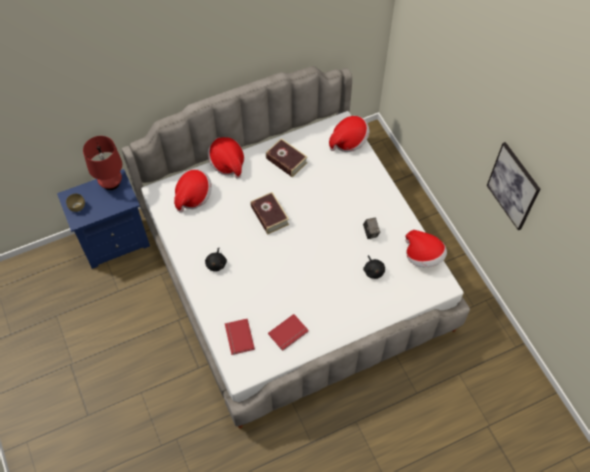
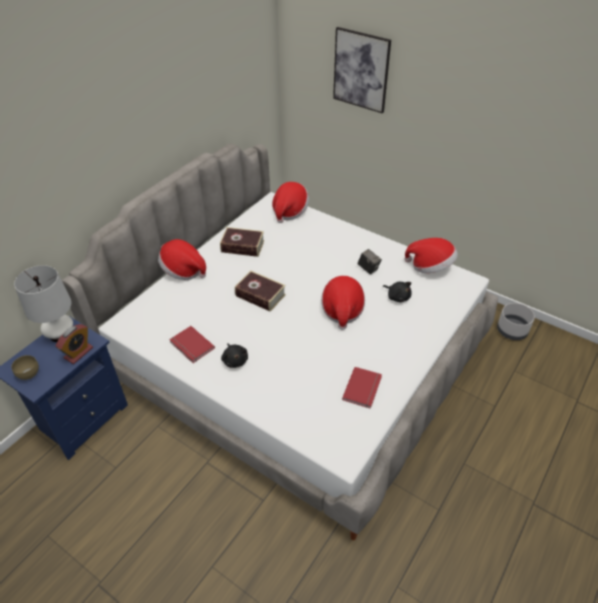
camera: 30 degrees left, 15 degrees down
(111, 183) = (60, 334): red table lamp -> white table lamp
(115, 205) = (78, 353): none -> alarm clock
(193, 196) = (165, 312): hat -> hat (342, 310)
(238, 337) = (313, 419): red book -> red book (191, 346)
(488, 338) = (511, 331): none -> grey planter
(513, 186) = (492, 148): picture -> picture (361, 70)

